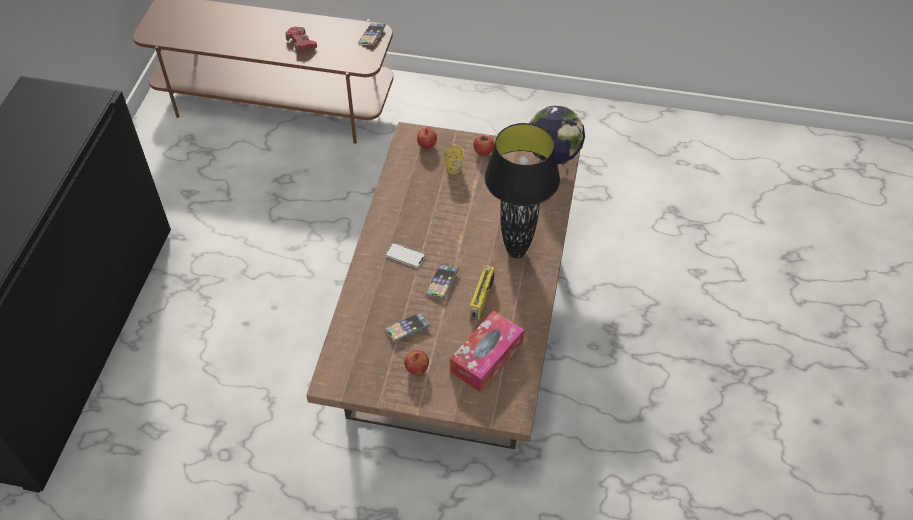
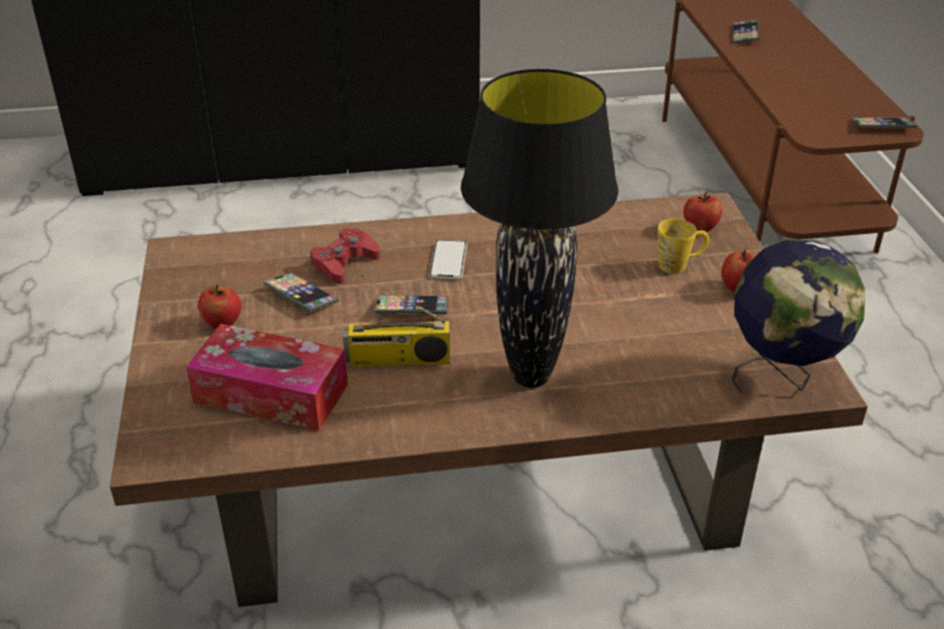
camera: 70 degrees right, 15 degrees down
(229, 38) = (744, 35): none -> phone
(301, 43) = (797, 80): red game controller -> red game controller (344, 263)

